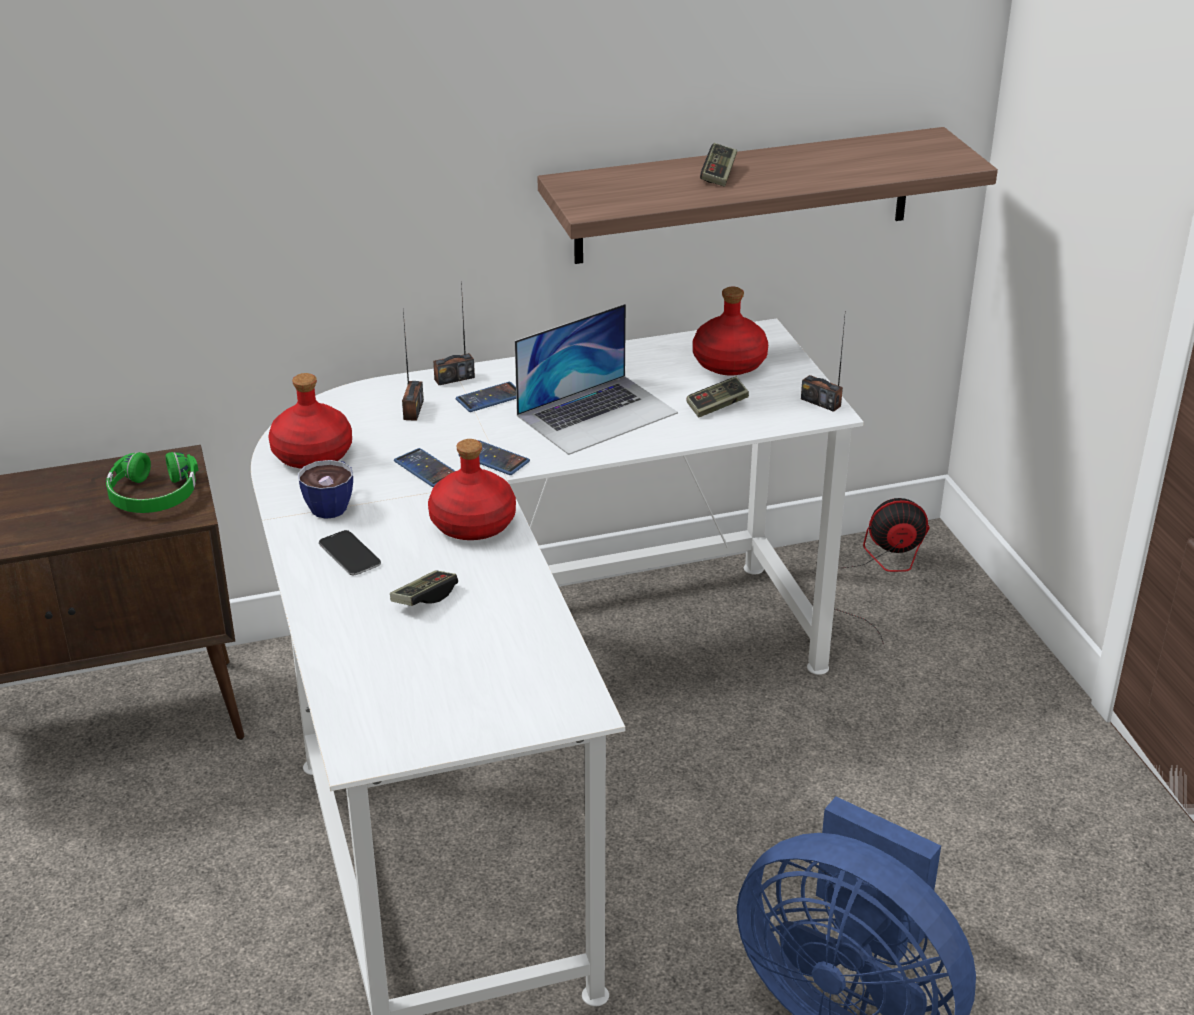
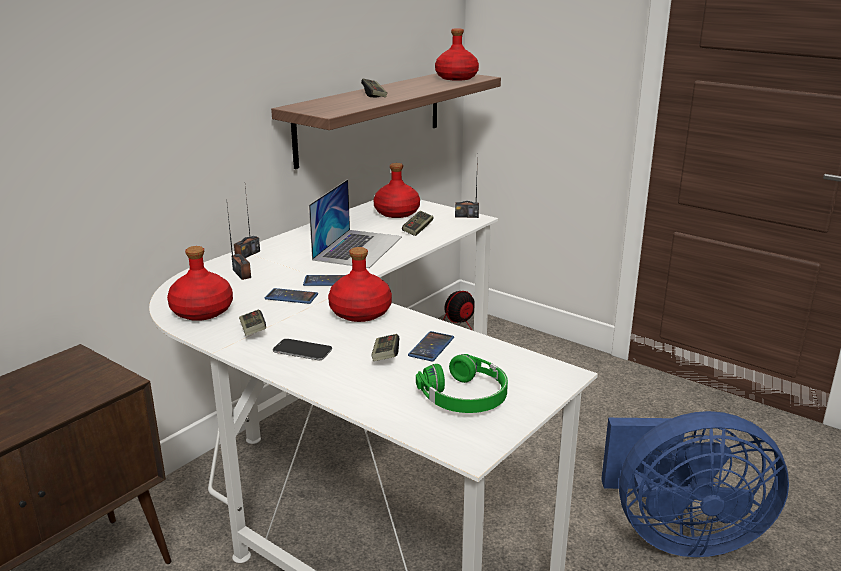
camera: 35 degrees left, 10 degrees down
(153, 495) = (76, 381): green headphones -> green headphones (465, 396)
(332, 504) = (253, 330): cup -> game controller
(490, 398) = (283, 257): phone -> phone (431, 347)
(918, 154) = (456, 78): none -> red bottle

